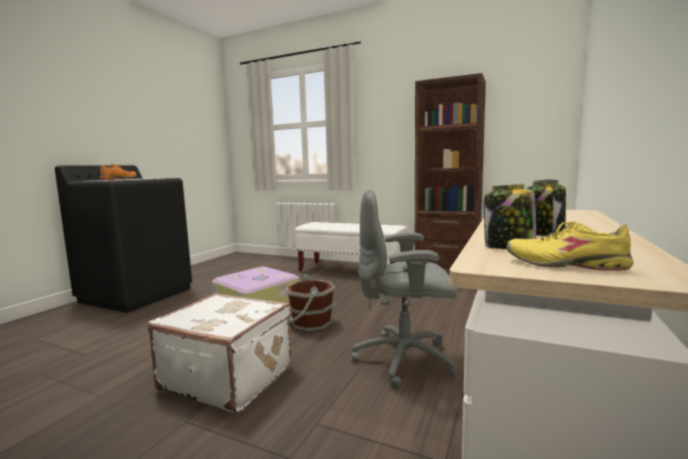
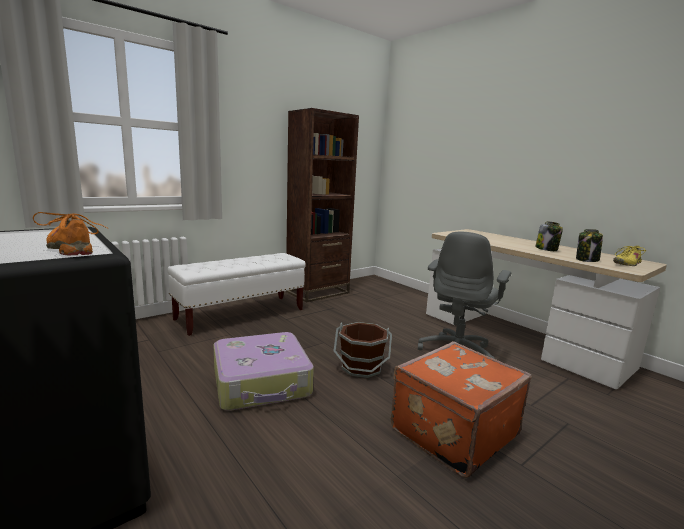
camera: 65 degrees left, 5 degrees up
(228, 377) = (451, 431): white suitcase -> orange suitcase

